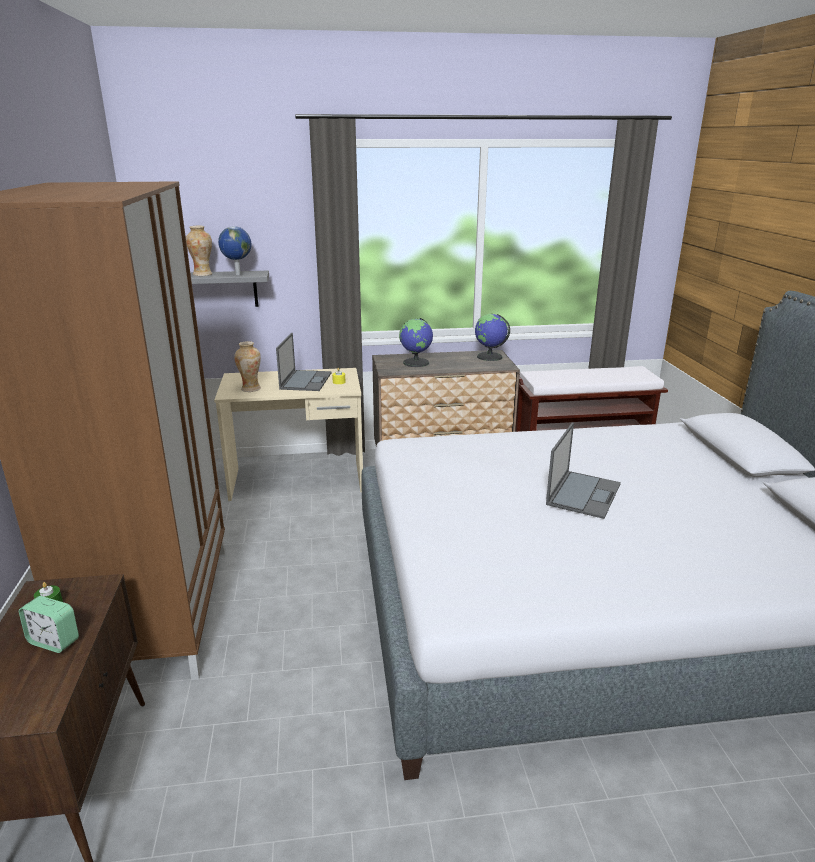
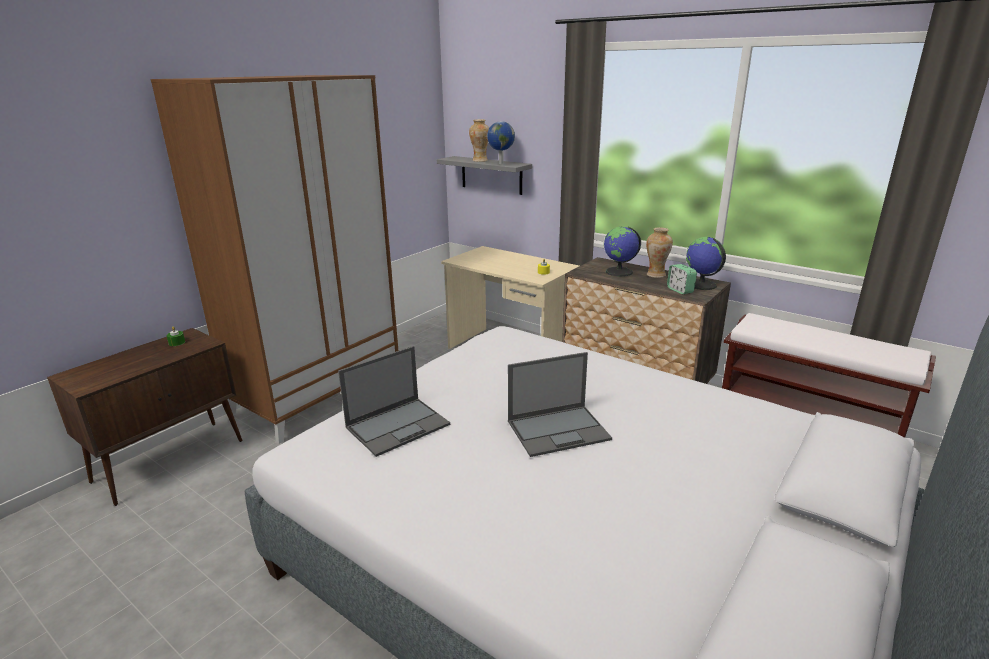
camera: 45 degrees right, 0 degrees up
(54, 641) = (146, 360): alarm clock -> alarm clock (680, 290)
(250, 389) = (475, 260): vase -> vase (656, 275)
(306, 380) = (522, 265): laptop -> laptop (398, 425)

